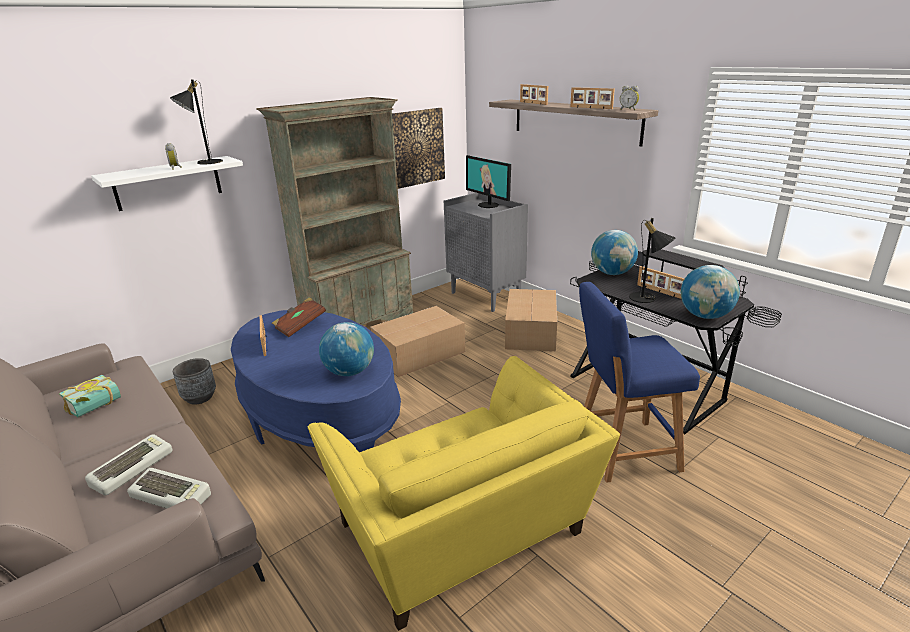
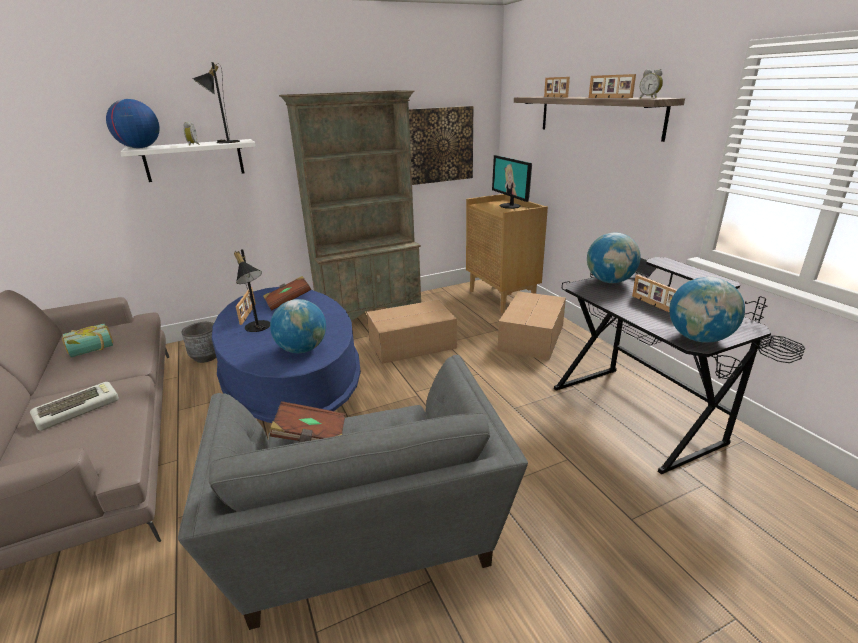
camera: 15 degrees right, 0 degrees up
(115, 176) = (139, 148): none -> globe
(173, 495) = (90, 441): keyboard -> none
(404, 450) = (311, 437): none -> brown book
(463, 534) = (365, 537): yellow armchair -> grey armchair
(486, 296) = (501, 298): grey cabinet -> brown cabinet
(622, 451) = (578, 479): blue stool -> none
(647, 299) = (635, 312): black table lamp -> black table lamp (258, 328)

